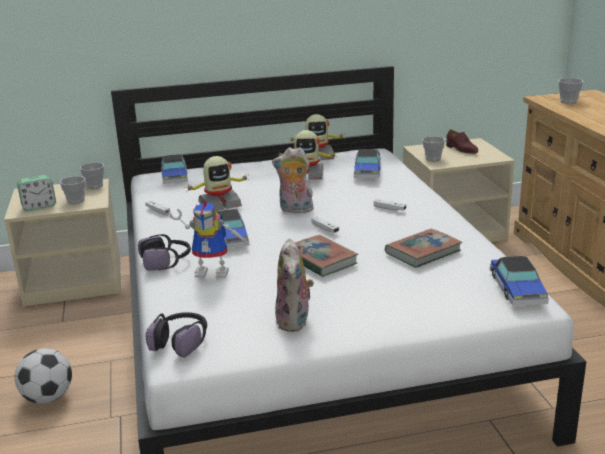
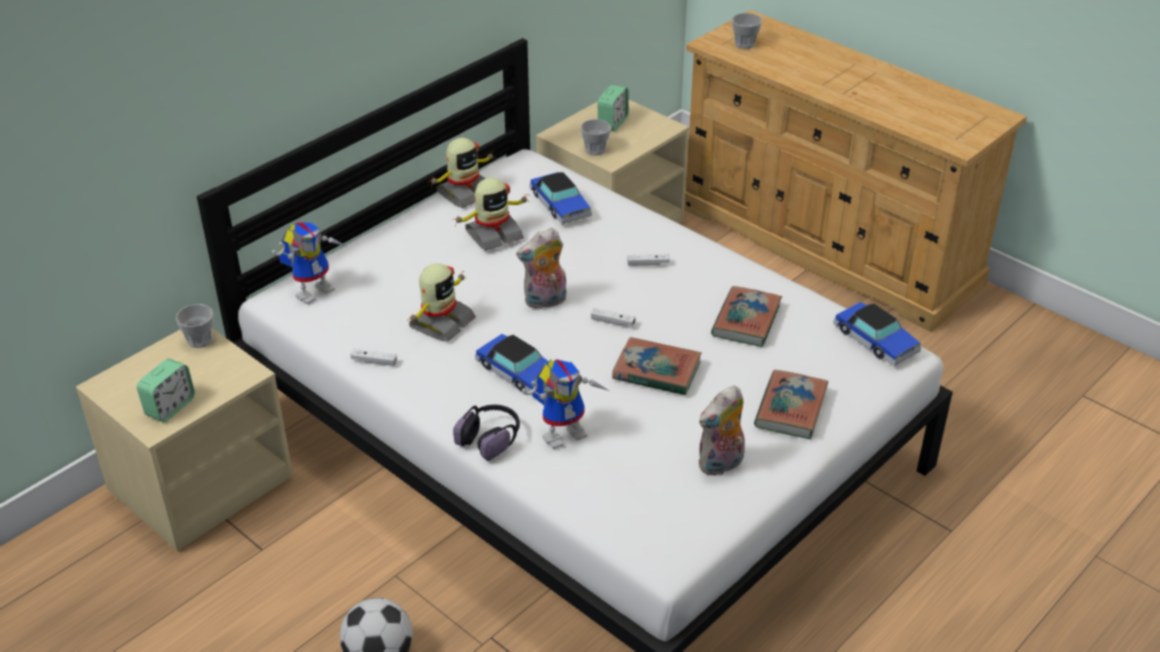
camera: 35 degrees left, 15 degrees up
(76, 200) = (210, 377): cup -> none
(174, 176) = (314, 289): toy car -> toy robot
(181, 342) = (643, 539): headphones -> none
(295, 321) = (721, 465): plush toy -> plush toy turned 90 degrees clockwise
(392, 306) = (790, 409): none -> book
(461, 149) = (612, 123): brown shoe -> alarm clock

